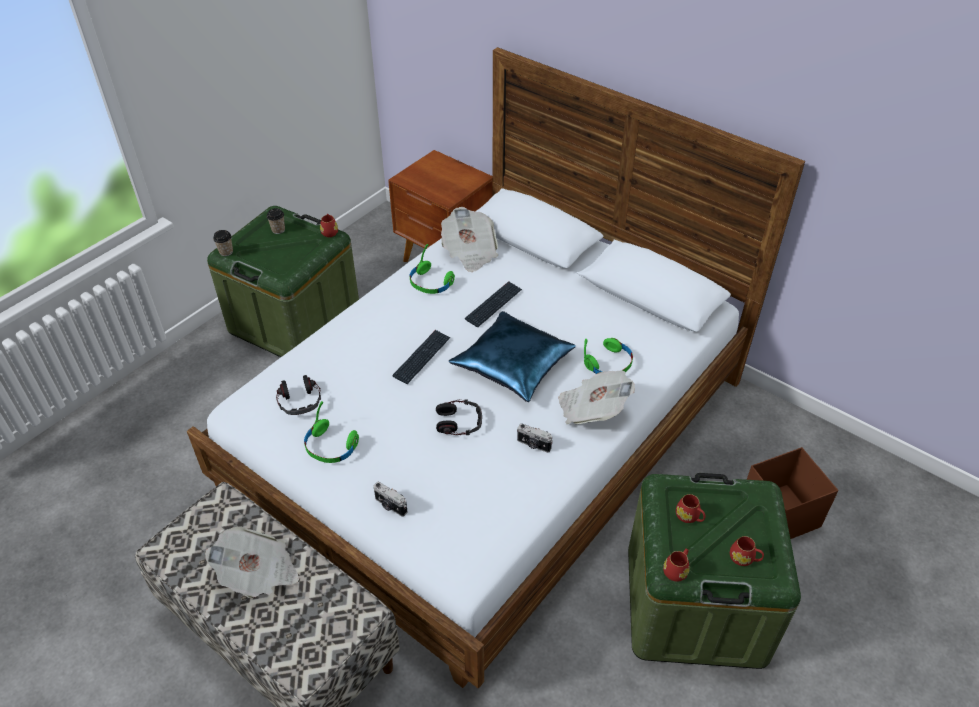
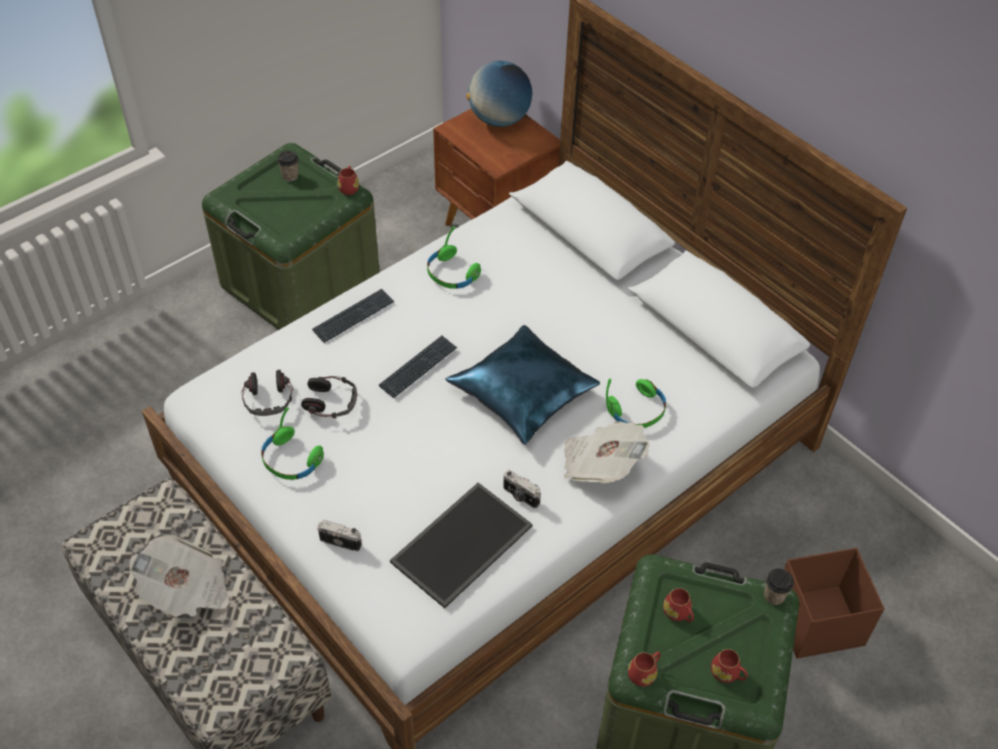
camera: 10 degrees right, 5 degrees up
(226, 252) = (224, 197): cup -> cup (774, 596)
(390, 506) = (341, 541): camera -> camera turned 150 degrees clockwise
(439, 167) = (499, 119): none -> globe
(459, 422) = (442, 454): headphones -> headphones (331, 401)
(470, 252) = (508, 240): newspaper -> none
(494, 305) = (519, 313): keyboard -> keyboard (354, 317)
(495, 493) = (462, 546): none -> tray

